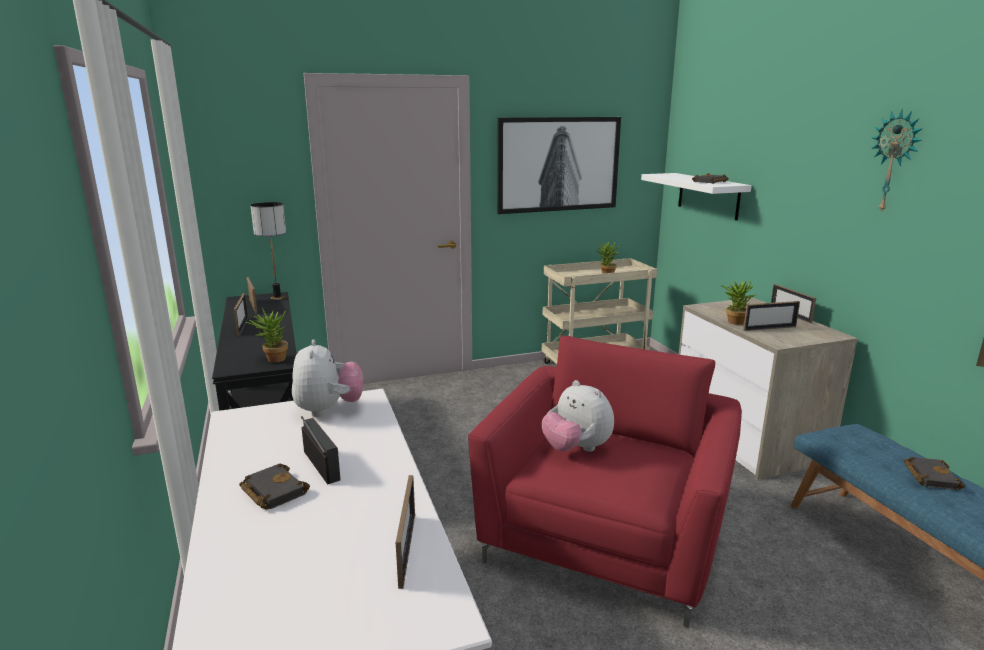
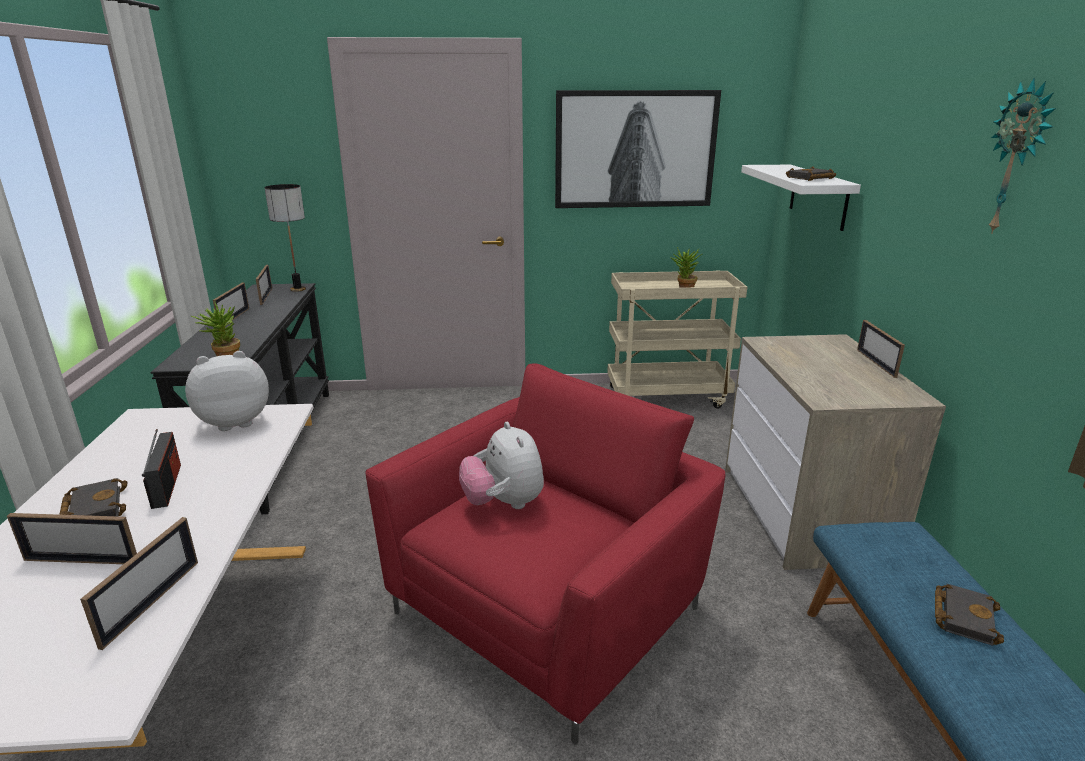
camera: 15 degrees right, 5 degrees up
(328, 410) = (235, 422): plush toy -> plush toy turned 120 degrees counterclockwise
(734, 321) = (789, 364): potted plant -> none
(769, 328) = (829, 379): picture frame -> picture frame (81, 561)

